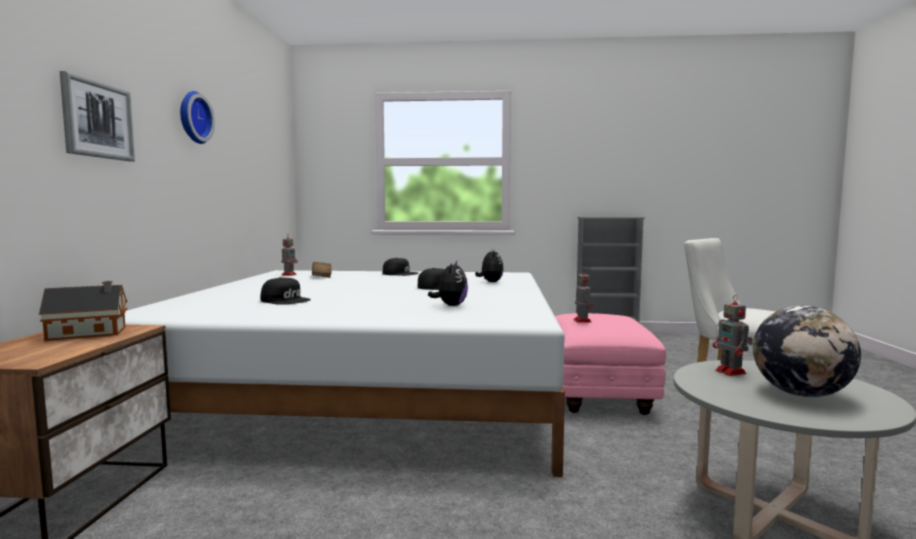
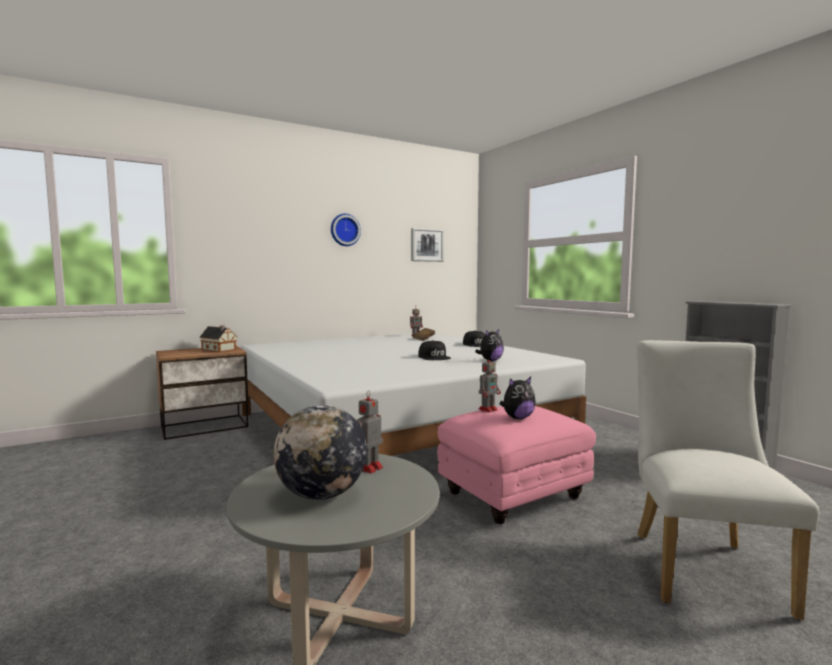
camera: 55 degrees right, 0 degrees up
(97, 120) = (263, 242): picture -> picture (426, 245)
(286, 300) = (329, 349): black cap -> none
(451, 305) = (365, 368): plush toy -> plush toy (517, 418)

